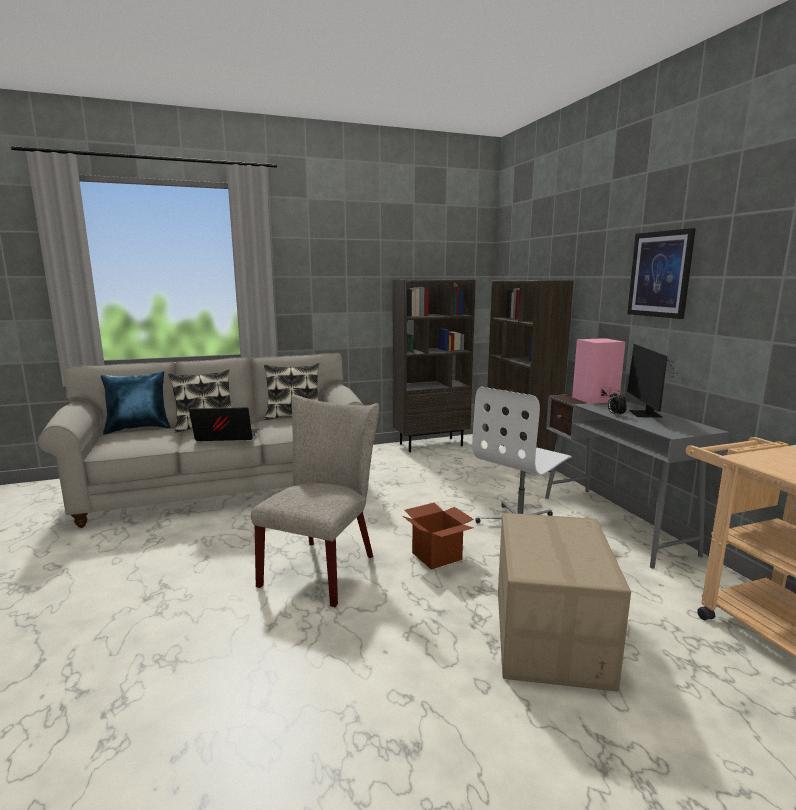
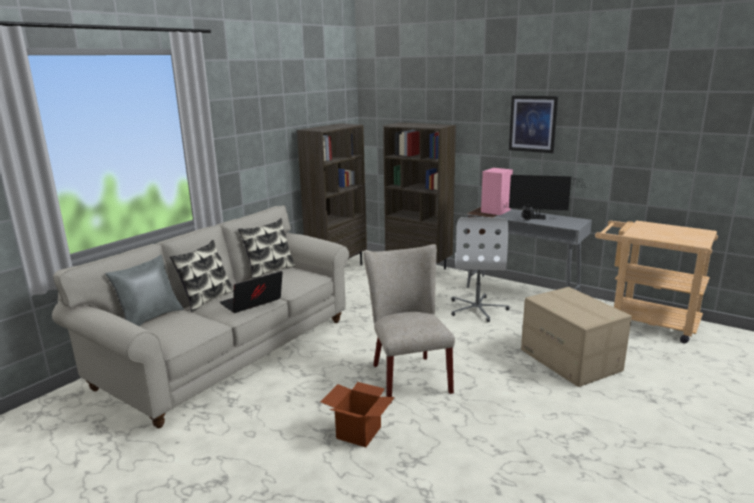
camera: 35 degrees left, 5 degrees up
(139, 428) = (150, 318): blue pillow -> grey pillow
(437, 556) = (462, 343): cardboard box -> cardboard box (359, 433)
(645, 415) = (540, 217): monitor -> monitor turned 45 degrees counterclockwise

